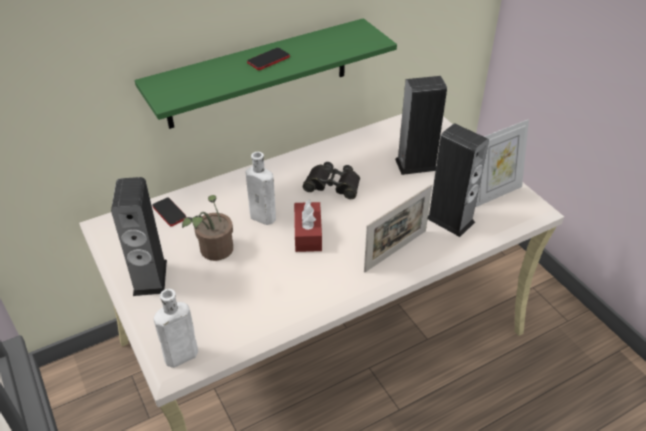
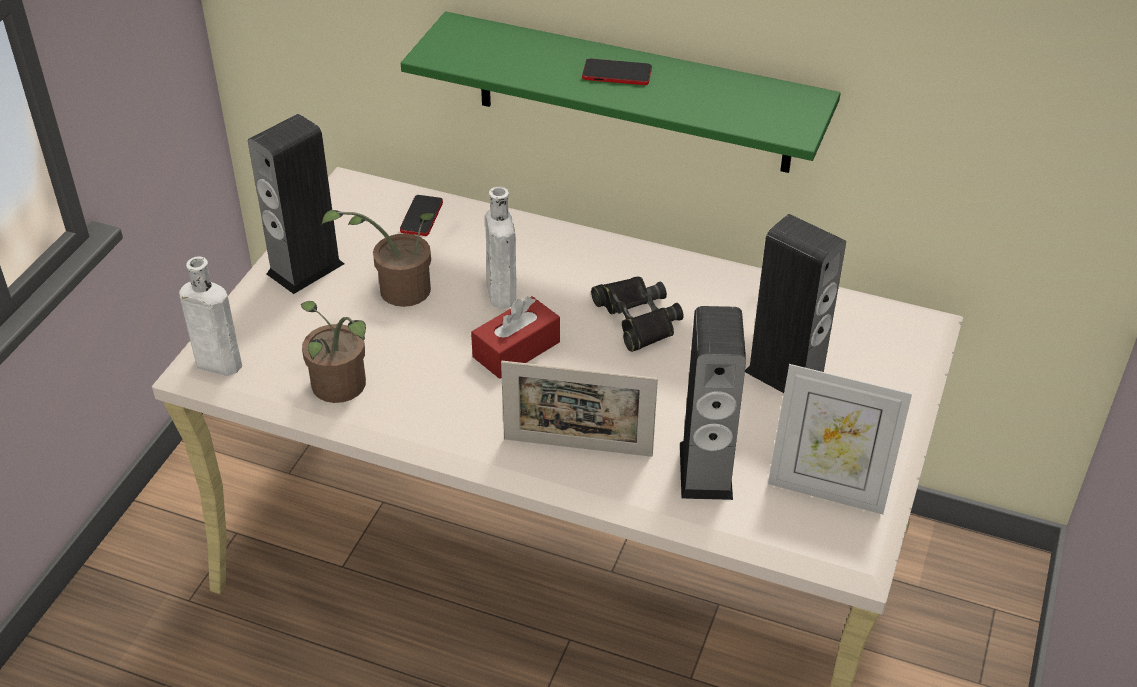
camera: 50 degrees right, 0 degrees up
(262, 314) = (340, 389): none -> potted plant

